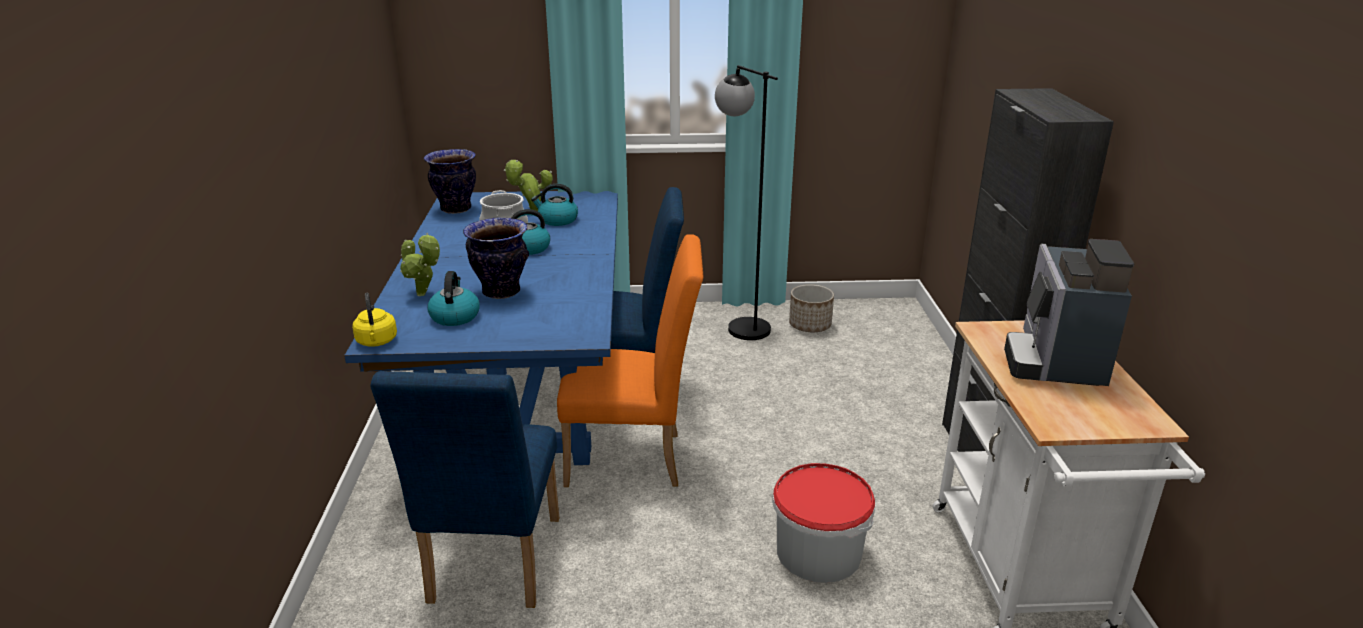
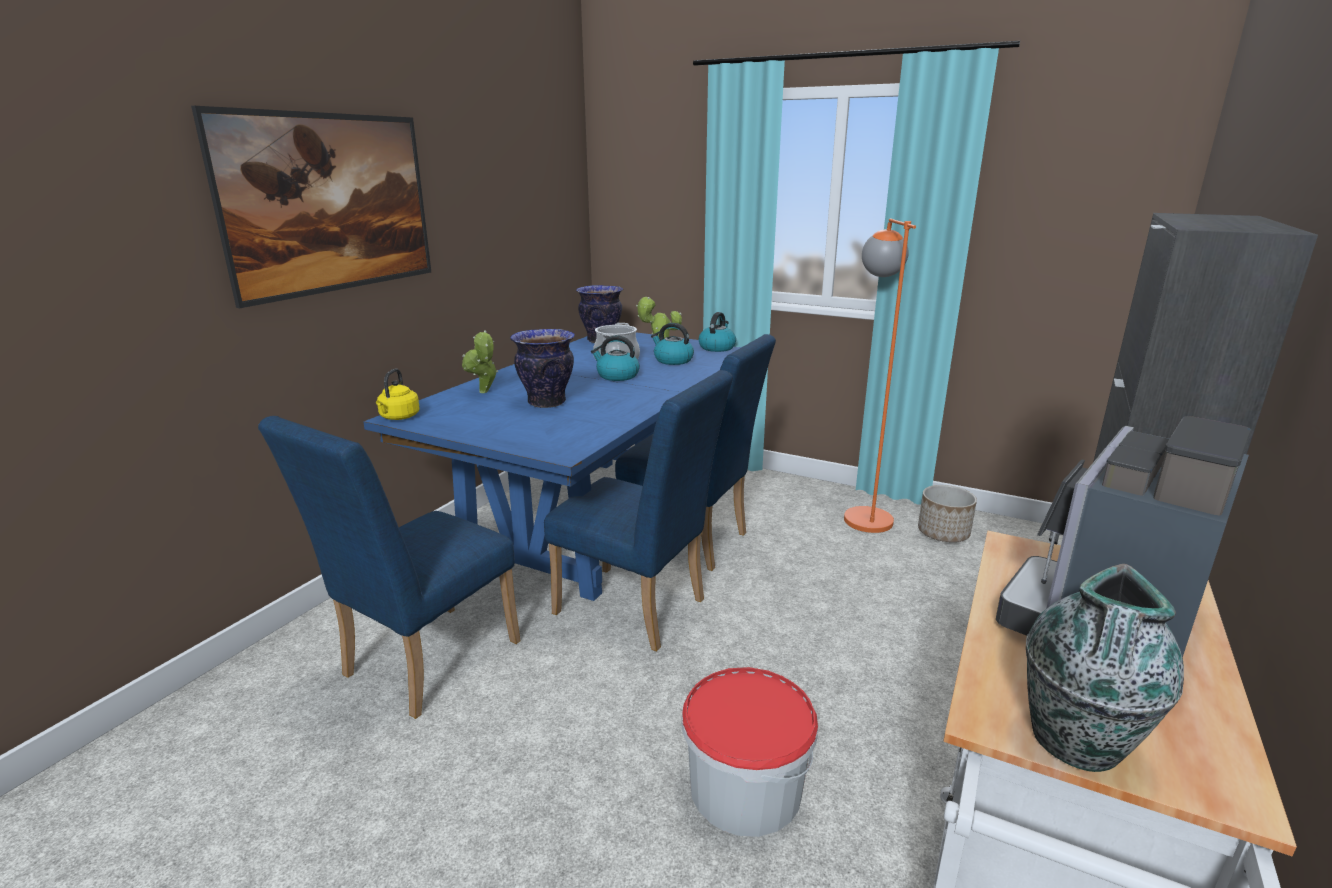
camera: 30 degrees right, 5 degrees down
(284, 177) = (338, 246): none -> picture
(455, 316) = (483, 412): kettle -> kettle (717, 347)
(634, 459) = (639, 610): orange chair -> blue chair
(740, 324) = (863, 513): black floor lamp -> orange floor lamp
(1091, 425) = (1076, 744): none -> vase

